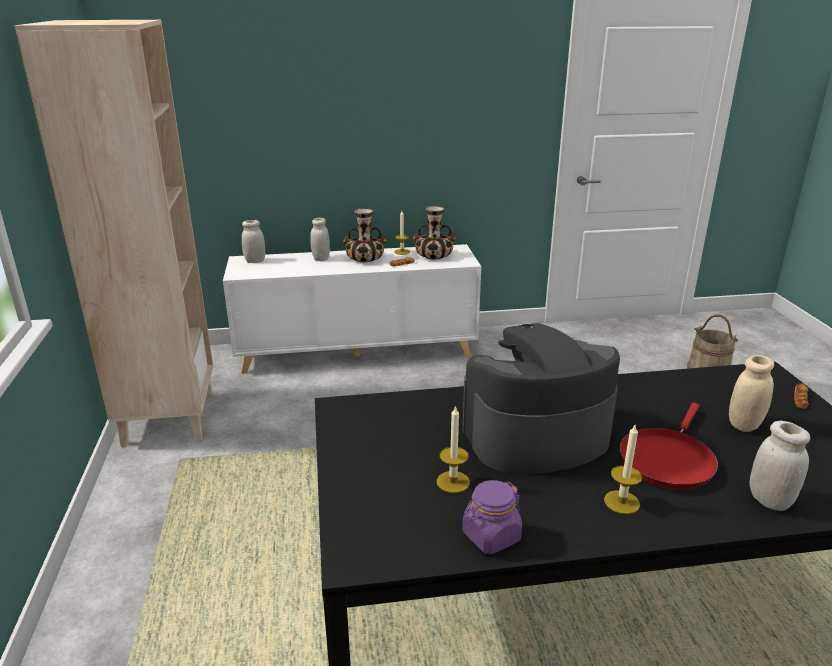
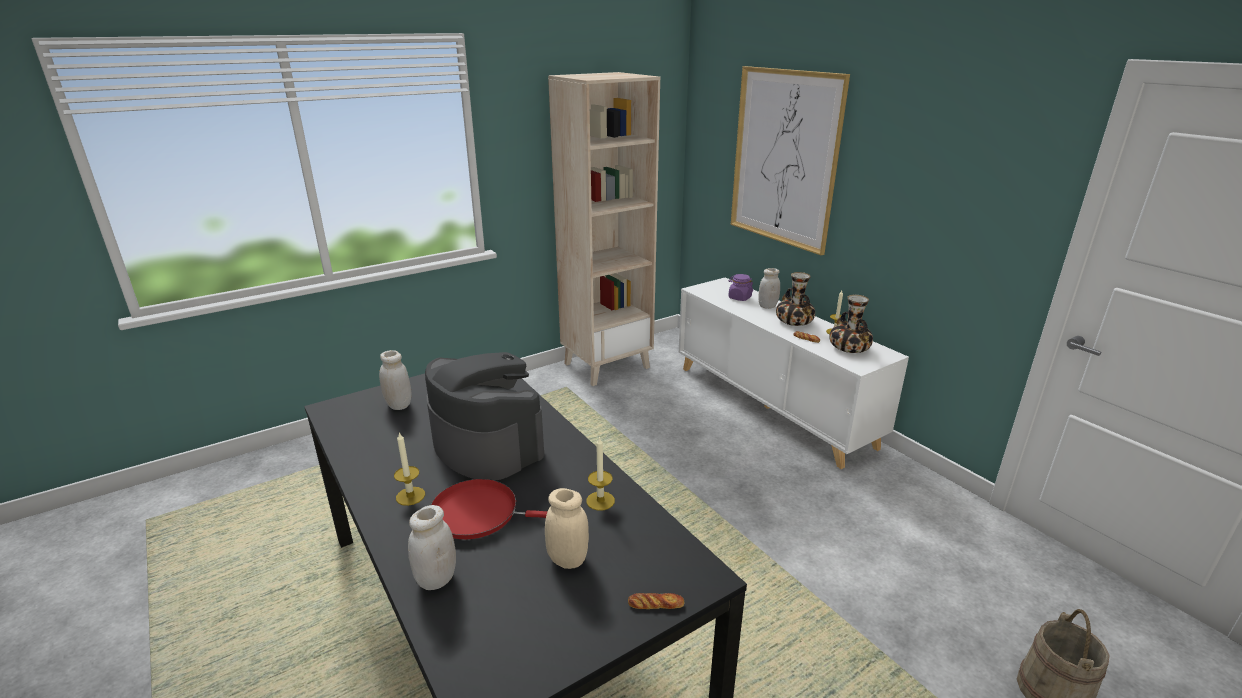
camera: 65 degrees right, 0 degrees up
(255, 261) = (728, 287): white jar -> white jar (399, 405)
(283, 103) = (784, 158): none -> picture
(453, 482) = (414, 422): candle -> candle (600, 501)
(491, 536) = (357, 447): purple jar -> purple jar (739, 298)

